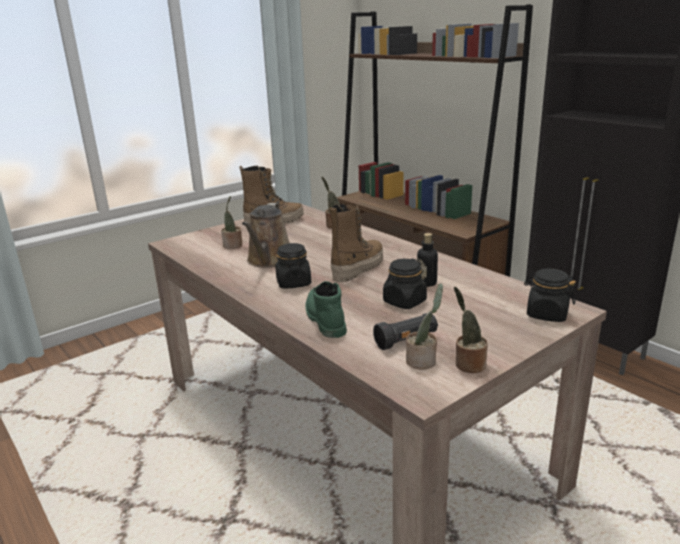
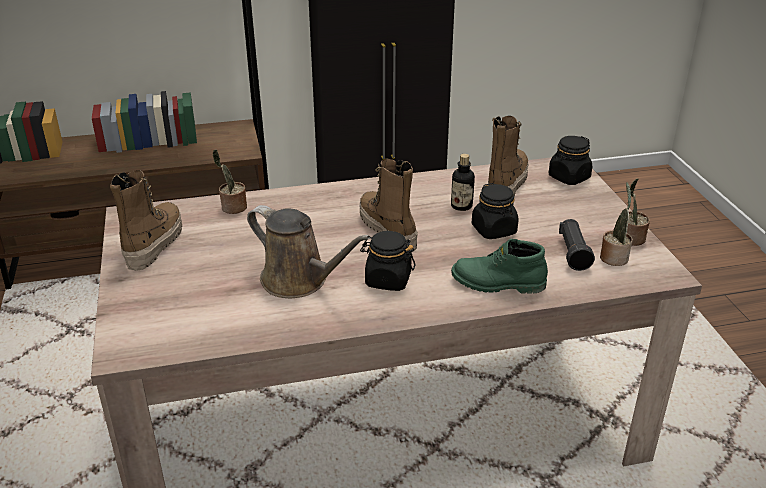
camera: 65 degrees left, 10 degrees up
(233, 245) = (210, 297): potted plant -> none
(488, 291) = (506, 184): none -> boot

